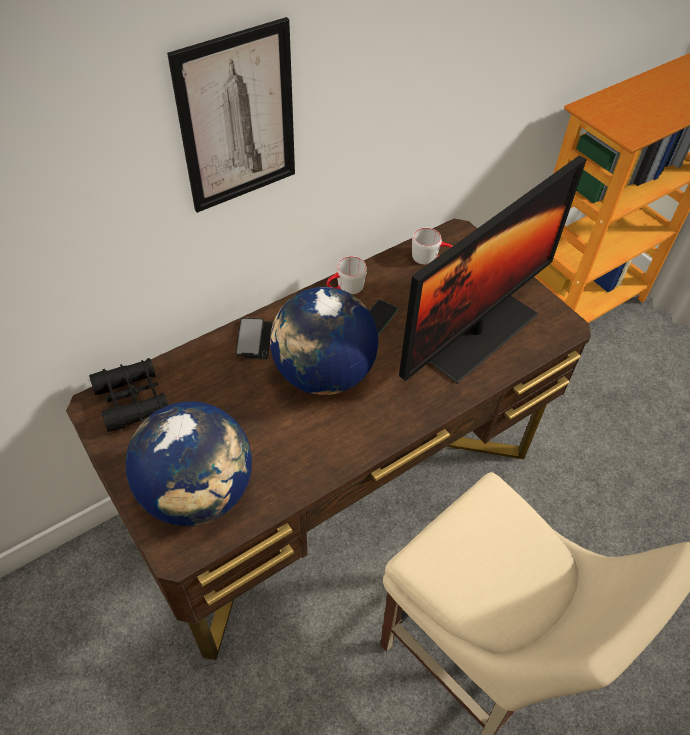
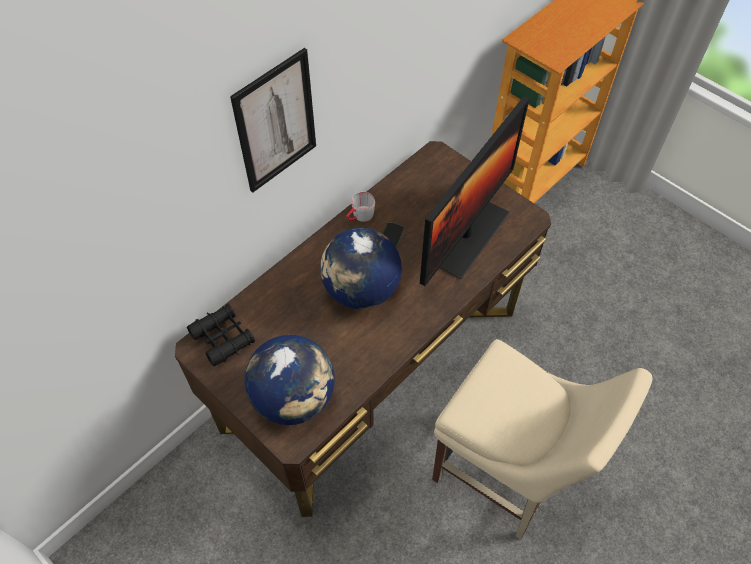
camera: 10 degrees left, 5 degrees up
(254, 339) = (301, 272): phone -> none
(430, 257) = (419, 178): grey mug -> none

